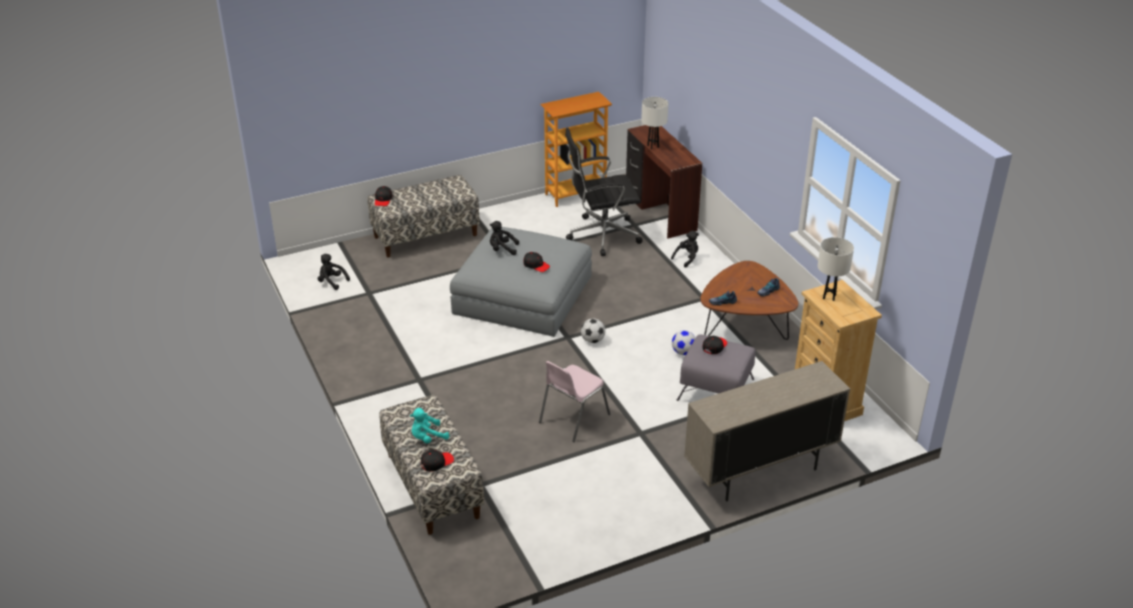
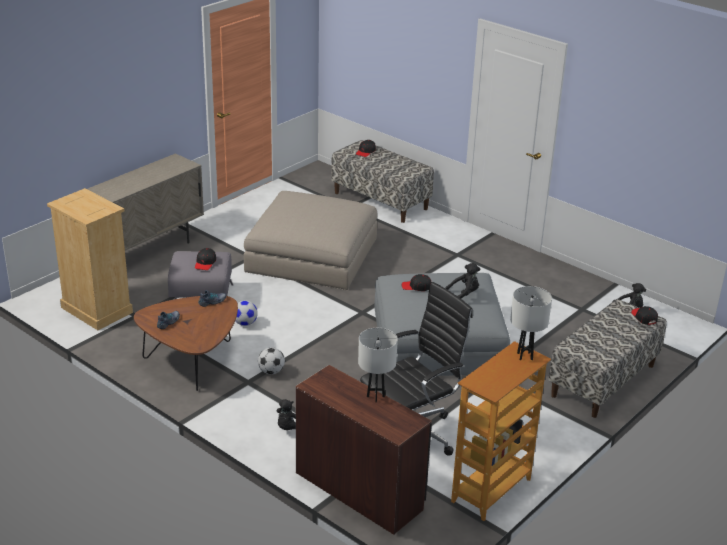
camera: 155 degrees right, 5 degrees down
(427, 438) = (384, 161): turquoise plush toy -> none
(573, 418) = (312, 255): pink chair -> beige ottoman
(593, 340) = (337, 315): football -> football (271, 371)
(829, 297) = (97, 208): white table lamp -> white table lamp (524, 356)

